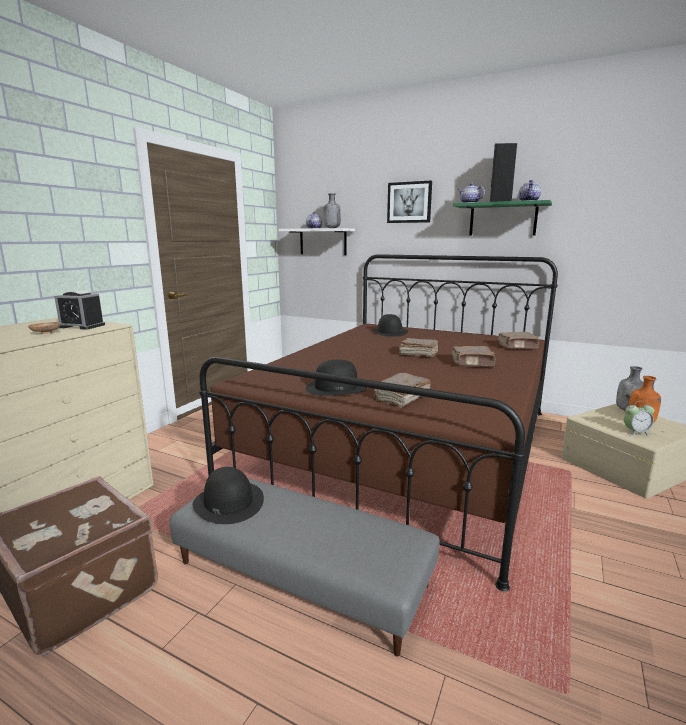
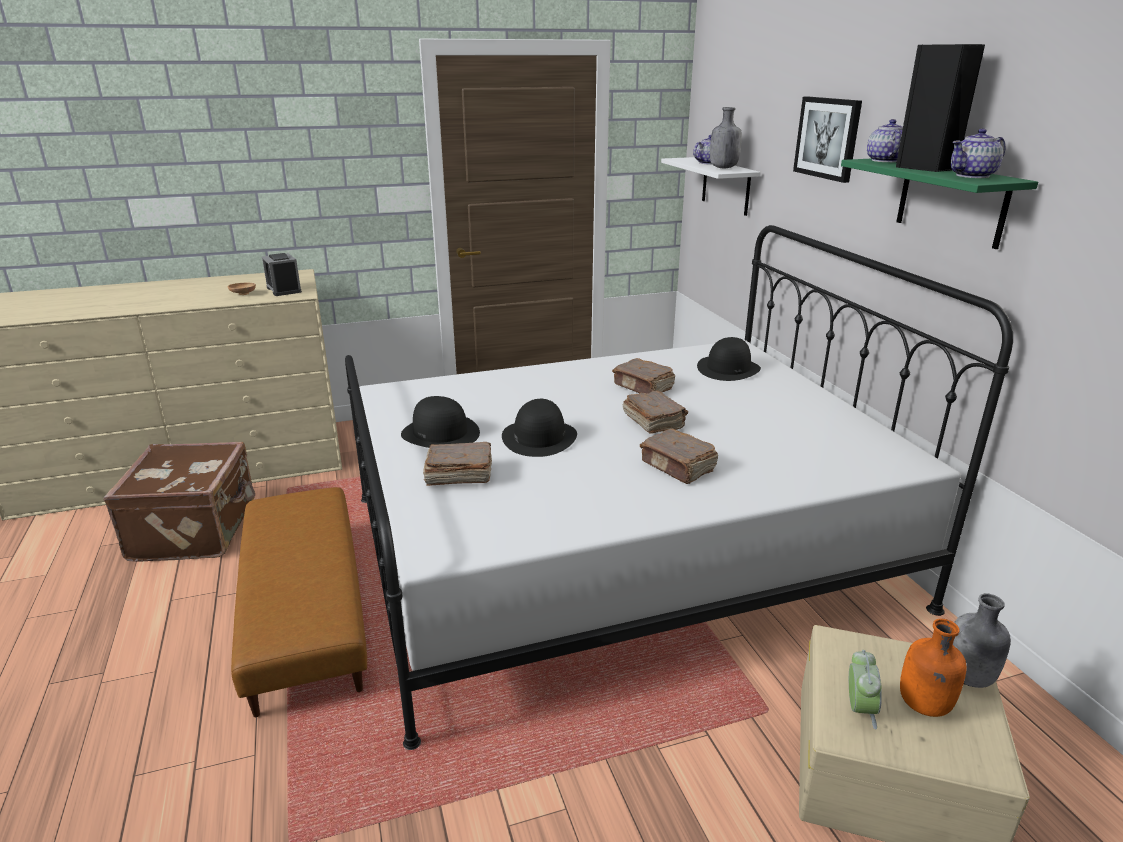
camera: 45 degrees right, 10 degrees up
(228, 502) = (286, 511): black hat -> black hat (539, 437)
(302, 573) = (307, 611): grey ottoman -> brown ottoman
(404, 446) = (619, 549): brown bed -> white bed
(518, 347) = (847, 468): brown book -> brown book (643, 387)
(636, 433) = (859, 709): alarm clock -> alarm clock turned 120 degrees counterclockwise

